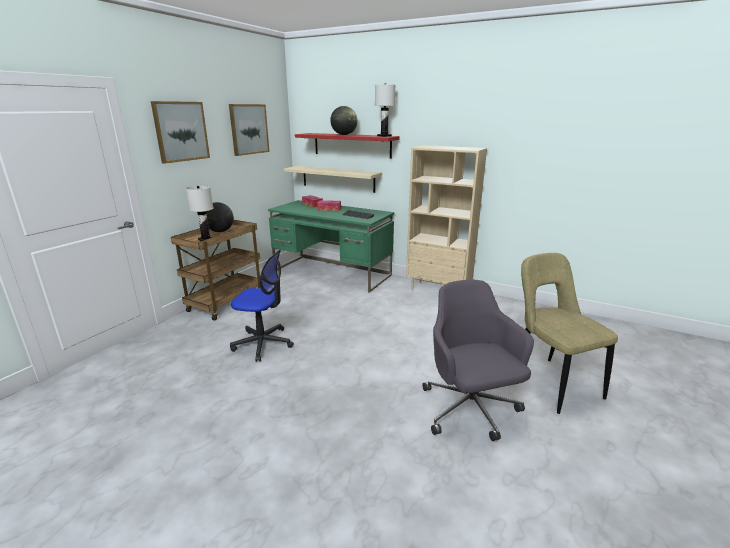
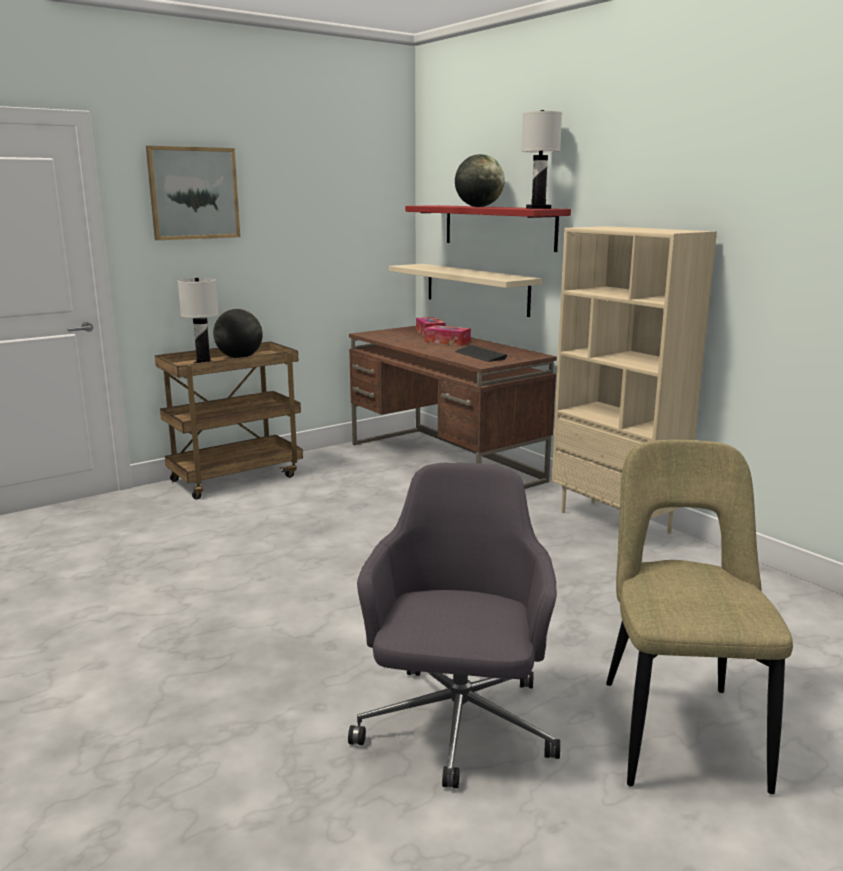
camera: 25 degrees right, 5 degrees down
(249, 129) = (325, 195): picture -> none
(263, 343) = (229, 545): office chair -> none
(332, 273) = (444, 462): green desk -> brown desk

